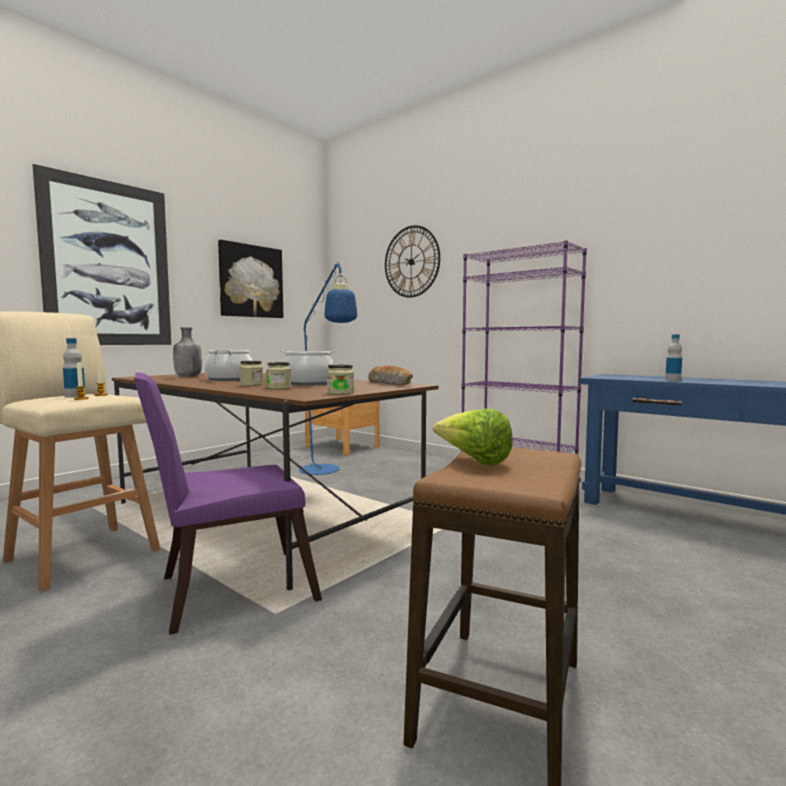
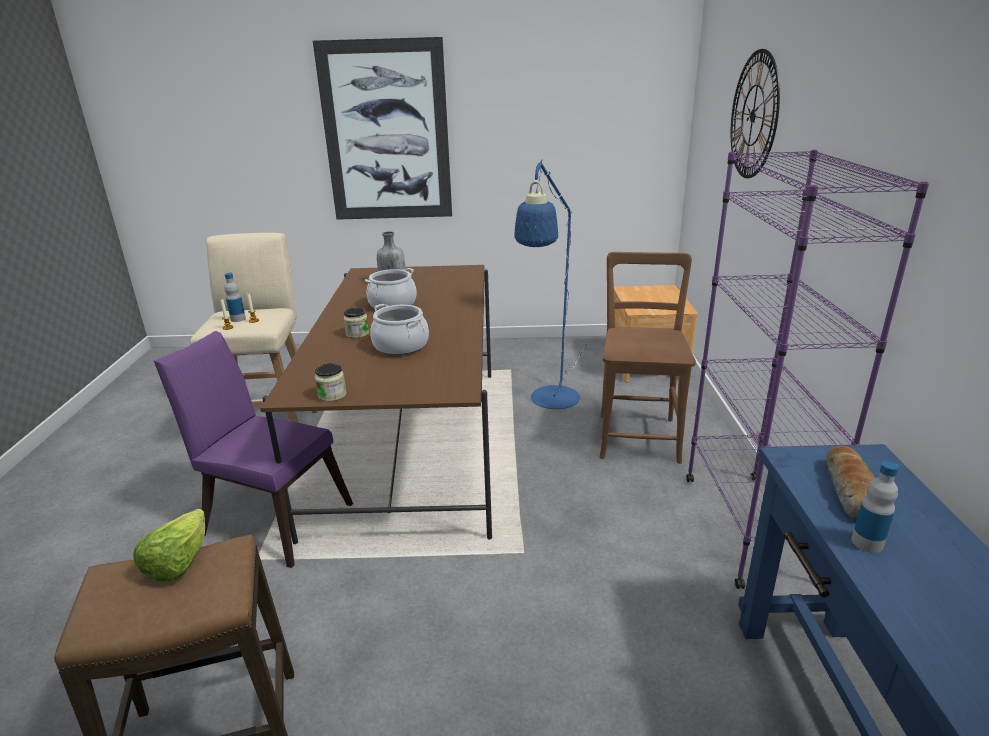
camera: 50 degrees right, 20 degrees up
(251, 281) = (558, 131): picture -> none
(279, 388) = (345, 354): jar -> none
(390, 384) = (454, 377): bread -> bread (850, 491)
(401, 468) = (638, 434): none -> brown chair

